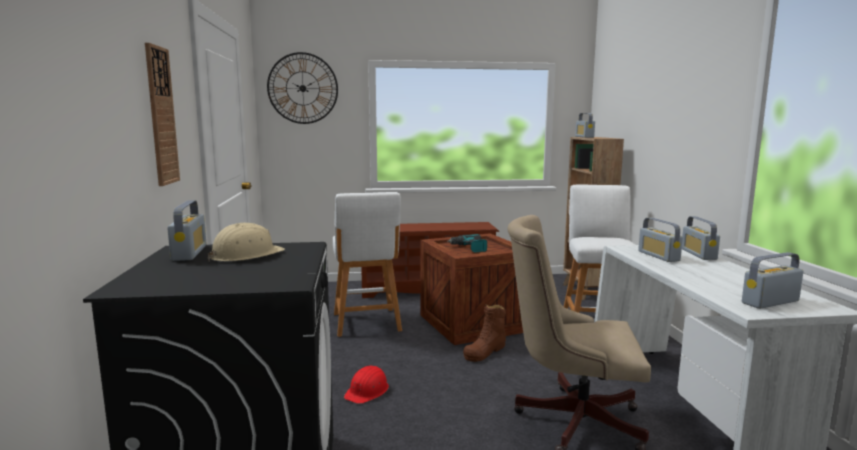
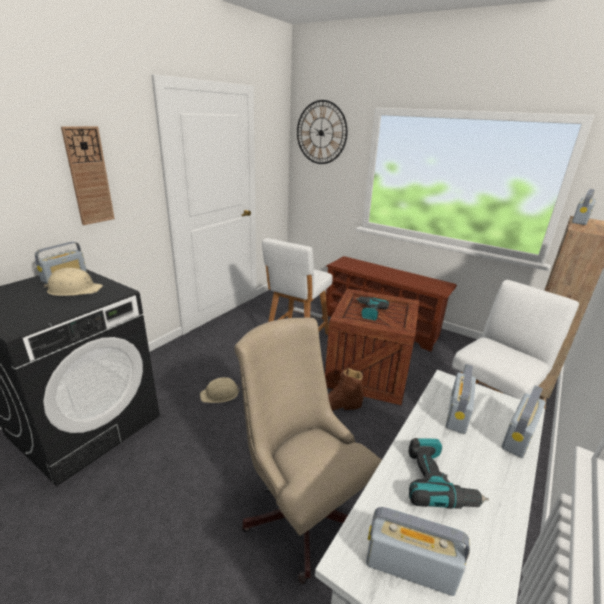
camera: 40 degrees right, 15 degrees up
(367, 391) = (220, 394): red hard hat -> beige hard hat
(712, 278) = (437, 482): none -> power drill

